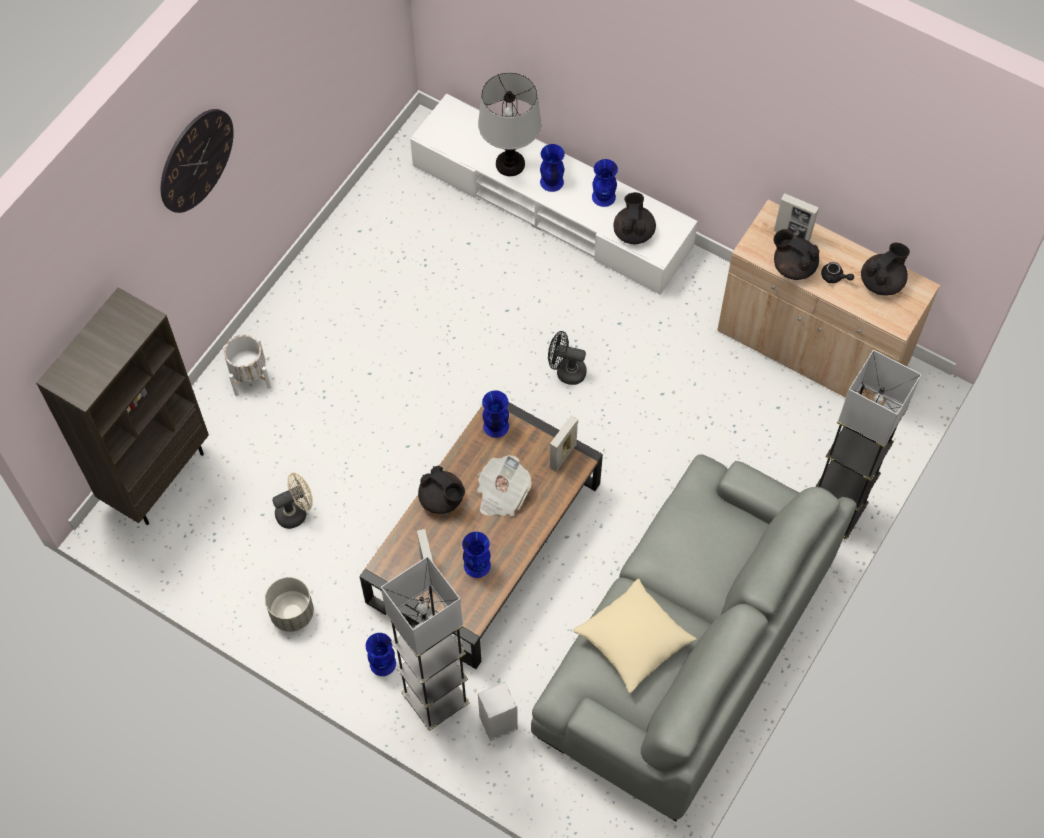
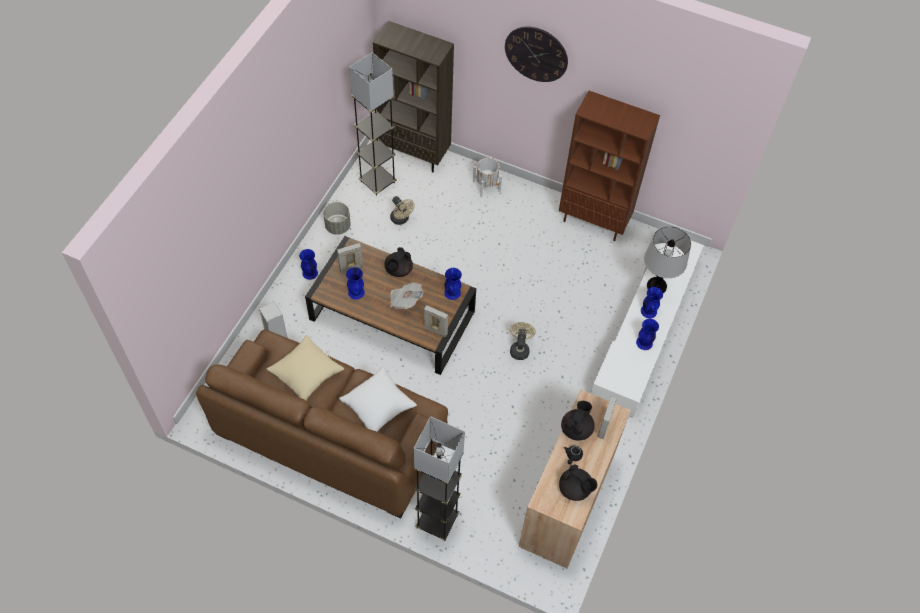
camera: 80 degrees right, 5 degrees down
(348, 237) = (594, 221): none -> brown bookcase
(435, 699) = (289, 301): grey floor lamp -> grey floor lamp (377, 182)
(566, 371) = (519, 348): black fan -> beige fan
(633, 232) = (619, 363): black teapot -> none
(686, 646) = (331, 432): grey sofa -> brown sofa
(699, 540) = (378, 406): none -> white pillow

